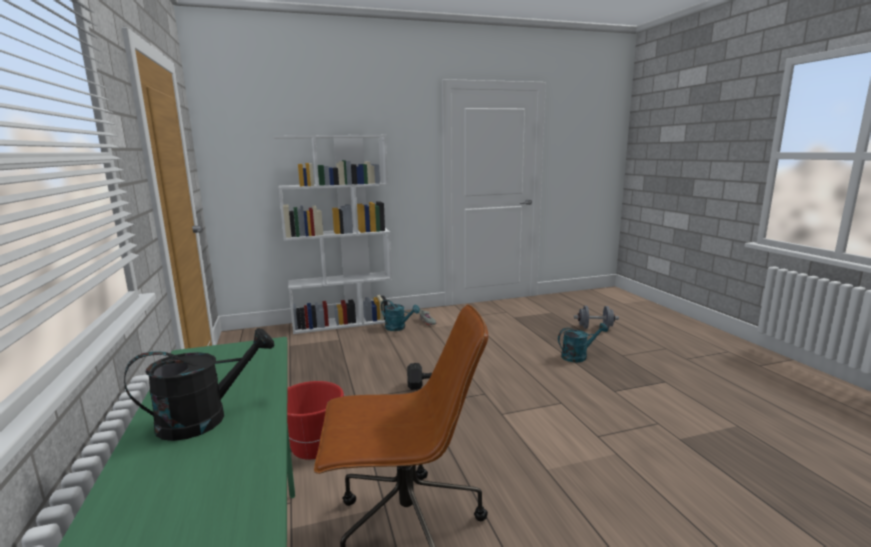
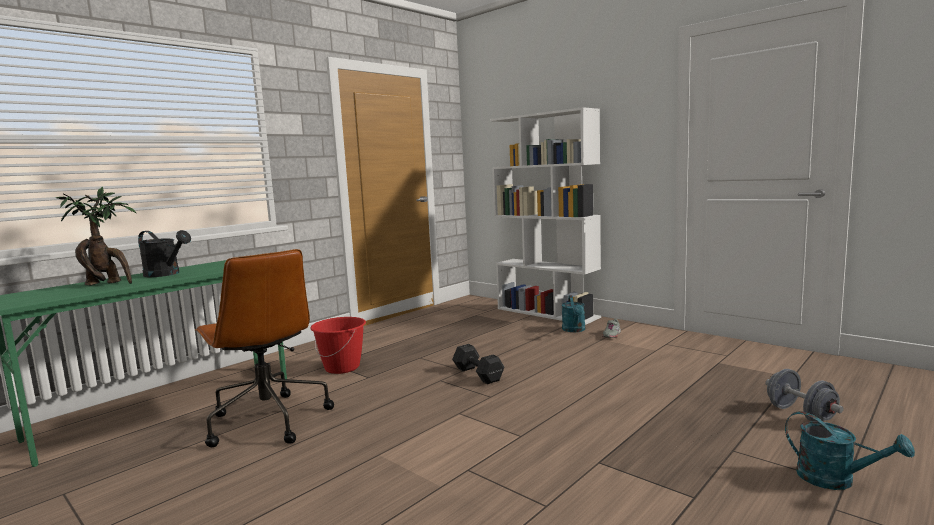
camera: 60 degrees right, 5 degrees down
(190, 478) = (107, 284): none -> potted plant
(578, 356) = (668, 422): turquoise watering can -> turquoise watering can (836, 480)

